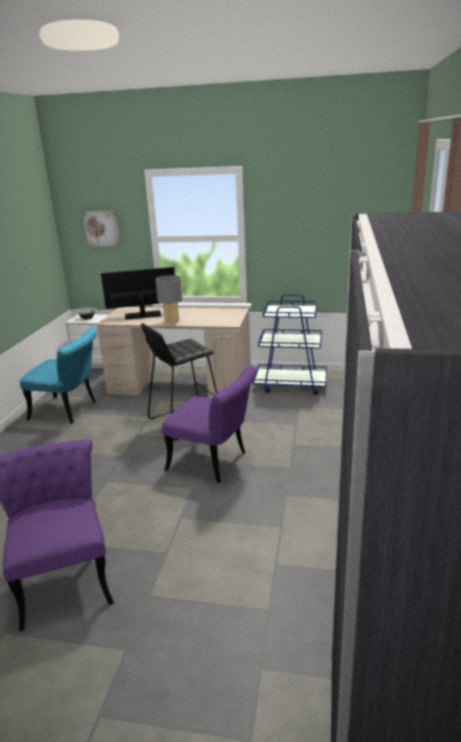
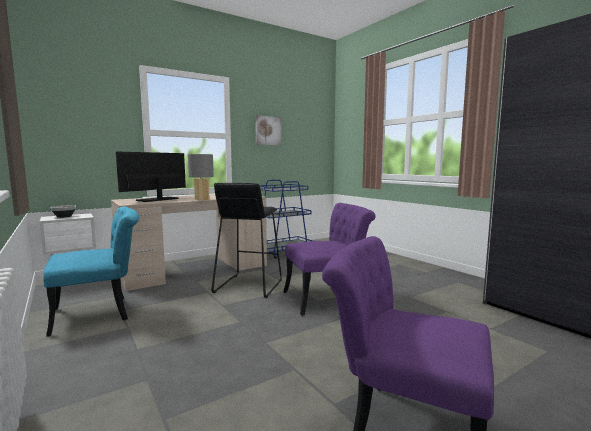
camera: 45 degrees left, 15 degrees down
(102, 229) = (84, 118): picture -> picture (268, 130)

